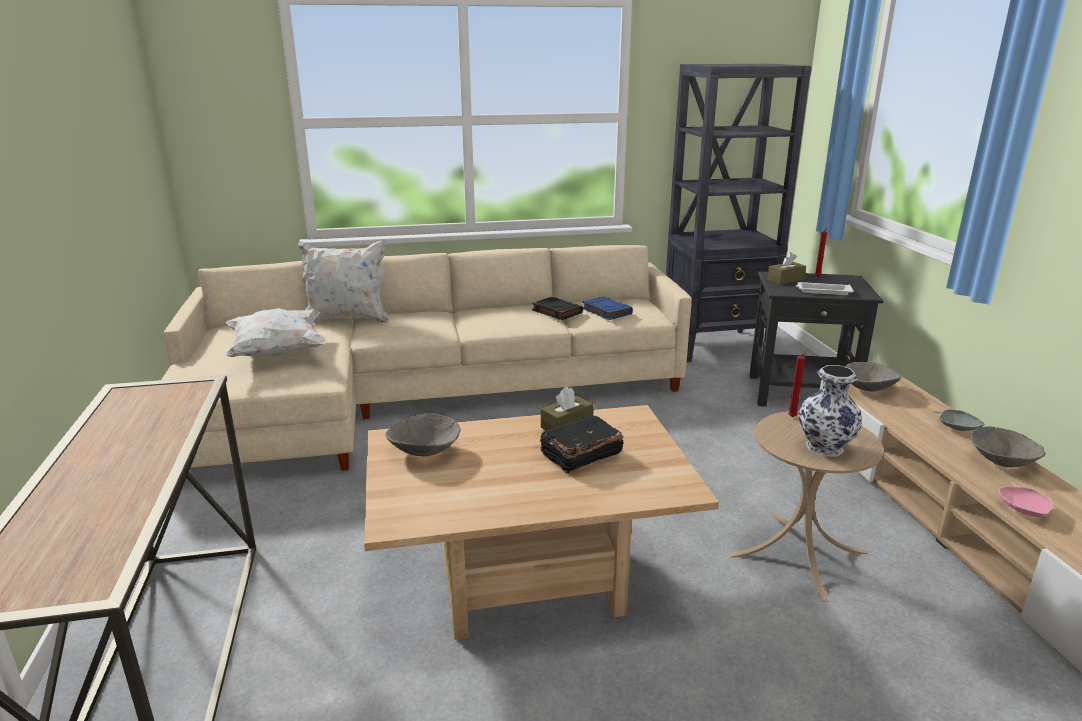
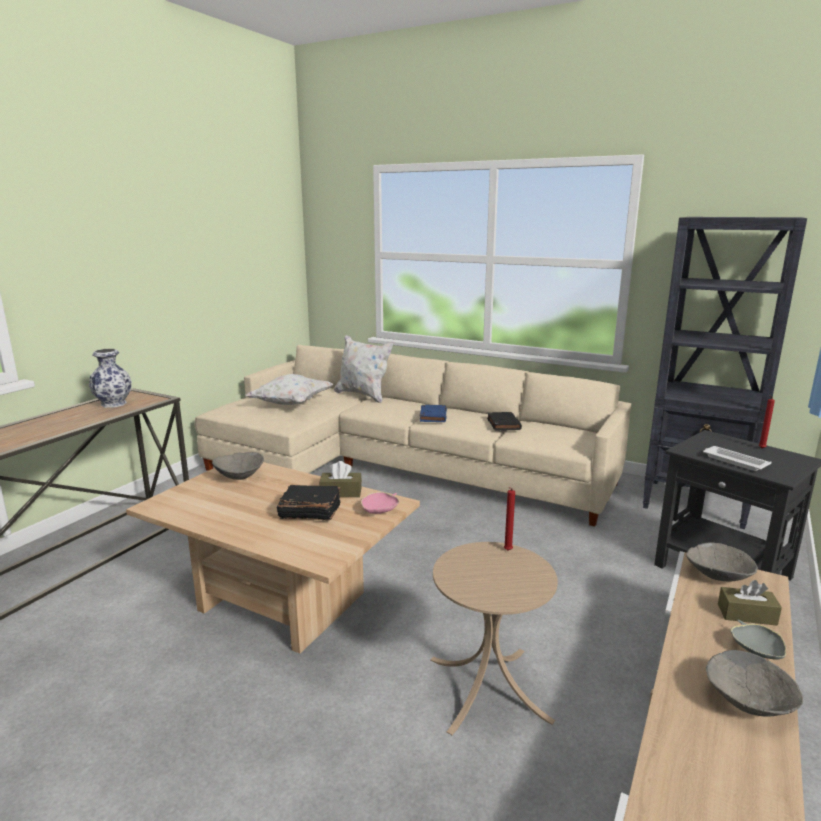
camera: 40 degrees right, 5 degrees down
(606, 311) = (542, 433): blue book -> blue book (433, 416)
(785, 280) = (715, 442): brown tissue box -> brown tissue box (746, 614)
(825, 447) = (484, 581): vase -> vase (114, 404)
(1023, 509) = (676, 751): pink bowl -> pink bowl (380, 510)

